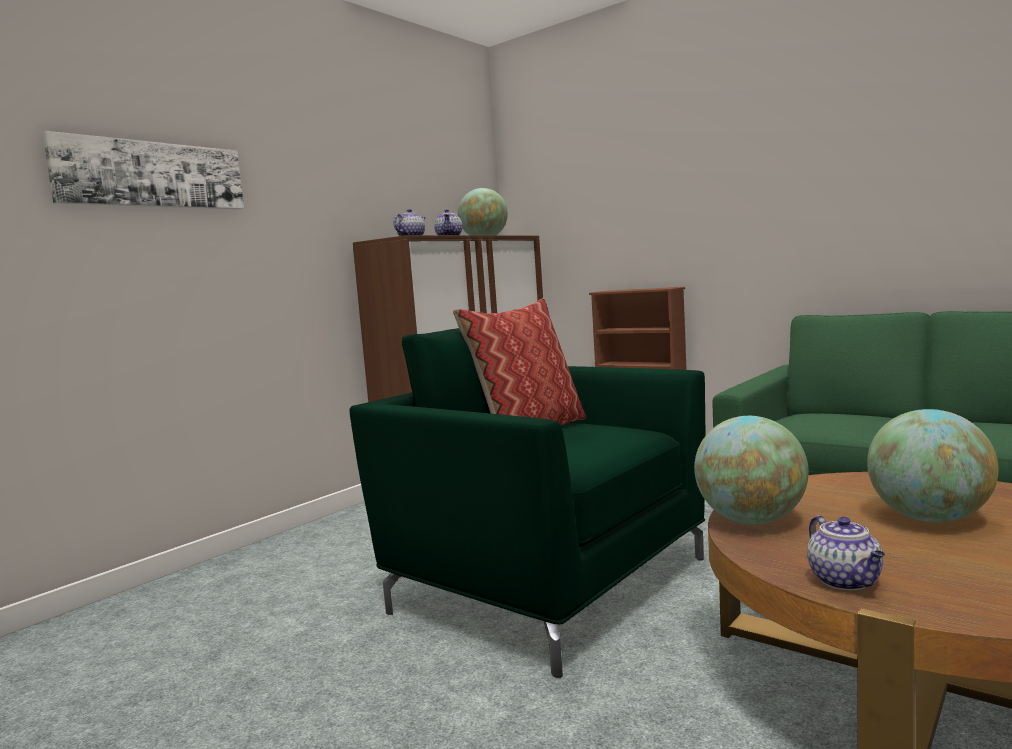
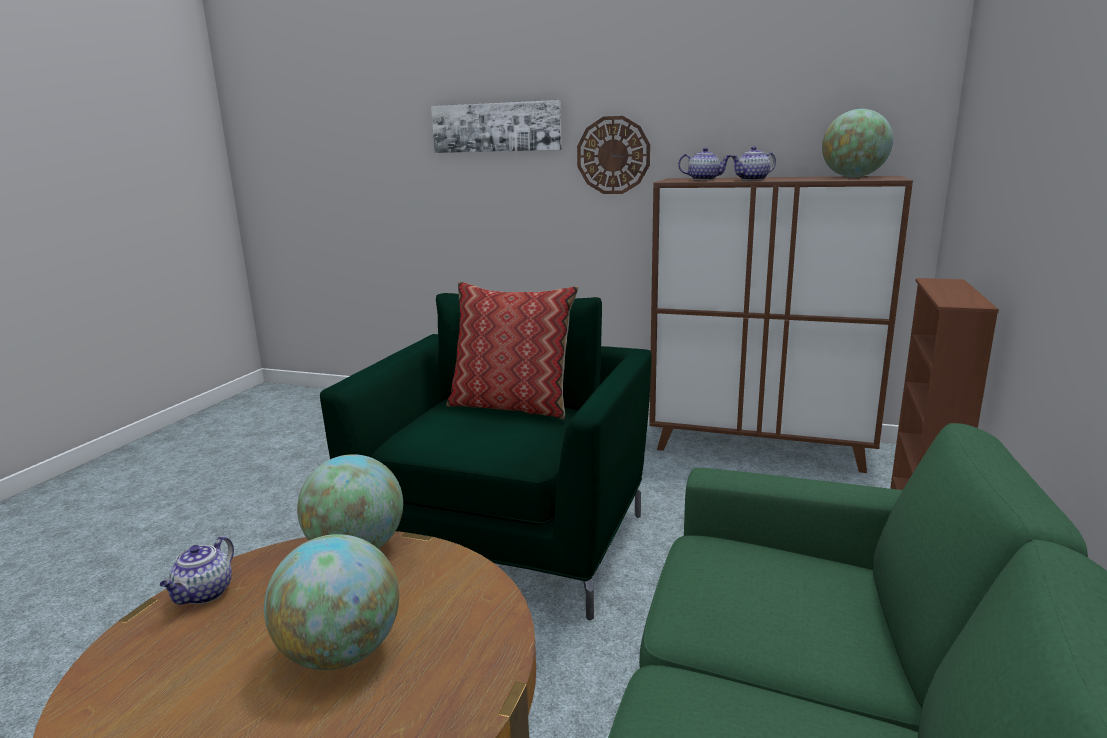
camera: 70 degrees right, 10 degrees up
(295, 218) = (613, 155): none -> wall clock
(846, 581) = (204, 594): teapot -> teapot turned 45 degrees counterclockwise

